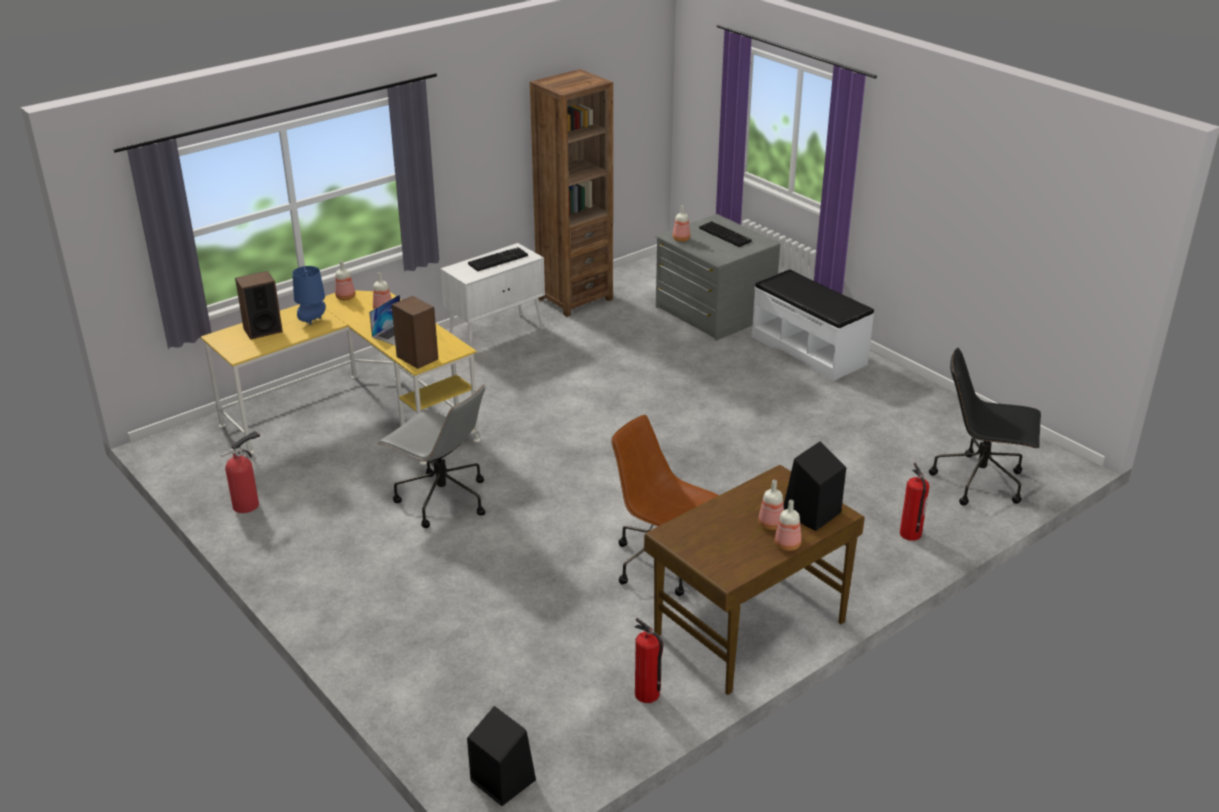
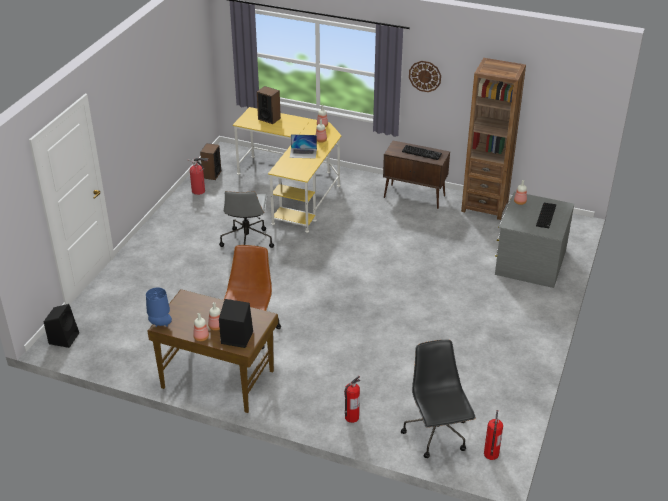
camera: 60 degrees right, 5 degrees up
(312, 321) = (290, 127): blue table lamp -> blue table lamp (160, 325)
(417, 358) = (283, 168): speaker -> speaker (211, 174)
(455, 147) = (425, 76): none -> wall clock
(497, 335) = (415, 197): white cabinet -> brown cabinet
(647, 694) = (145, 361): fire extinguisher -> fire extinguisher (491, 454)
(809, 350) = (524, 315): white bench -> none

